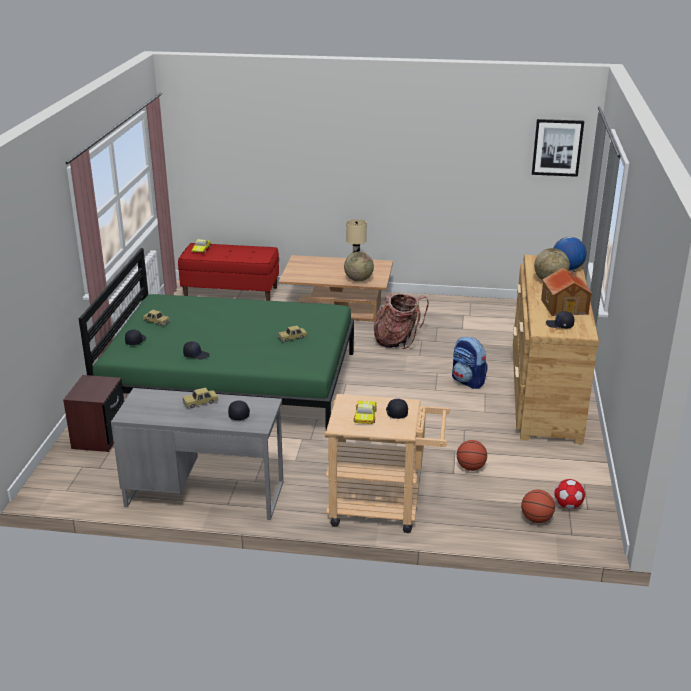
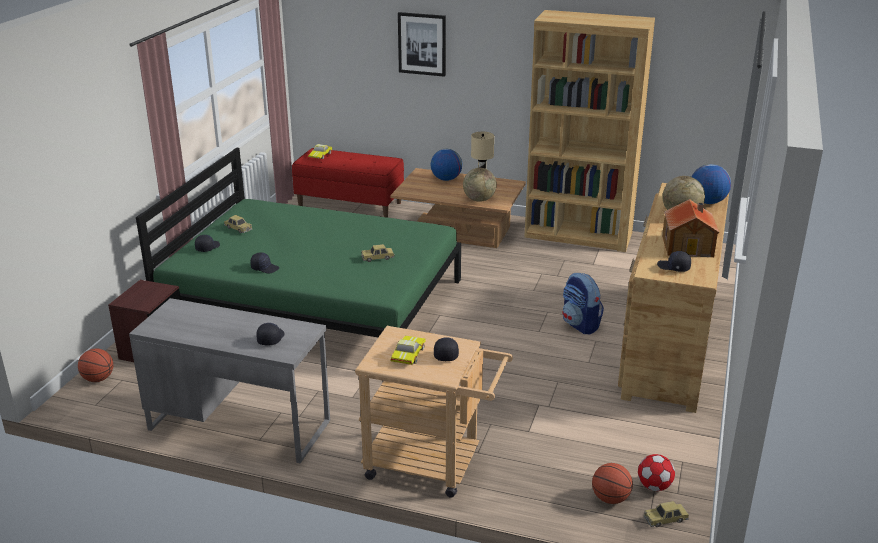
camera: 10 degrees right, 0 degrees up
(200, 402) = (234, 321): toy car -> toy car (665, 519)
(322, 263) = (446, 179): none -> globe
(397, 341) = (514, 272): backpack -> none
(442, 305) = (578, 235): none -> brown bookcase
(470, 467) = (551, 427): basketball -> basketball (98, 379)
(557, 147) = (720, 61): picture -> picture (422, 44)

